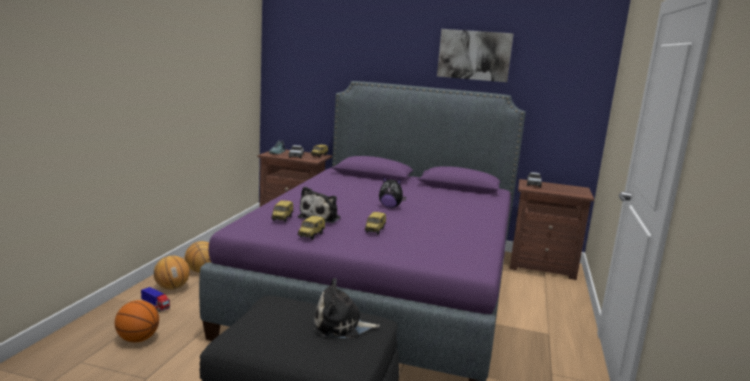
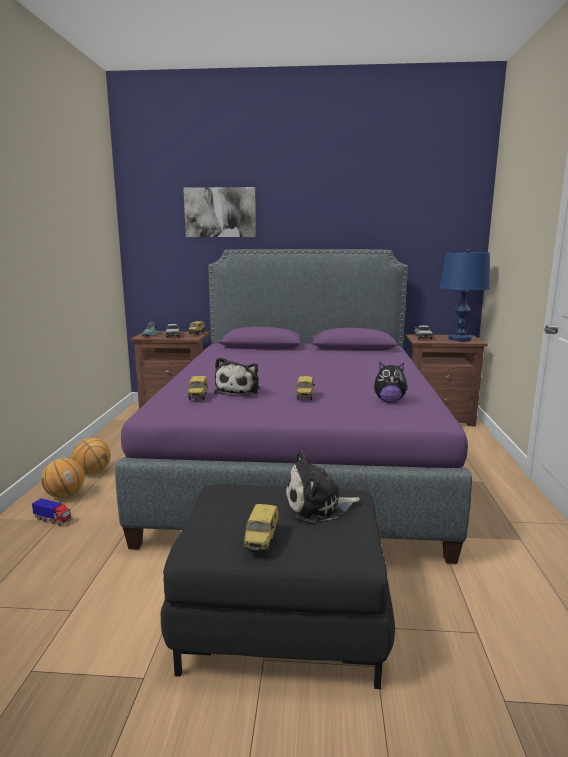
camera: 10 degrees left, 0 degrees up
(138, 339) = (44, 563): basketball -> none
(311, 236) = (241, 410): toy car -> toy car (262, 541)
(390, 207) = (302, 372): plush toy -> plush toy (389, 401)
(474, 55) = (350, 212): picture -> picture (220, 212)
(569, 190) = (459, 339): none -> blue table lamp

